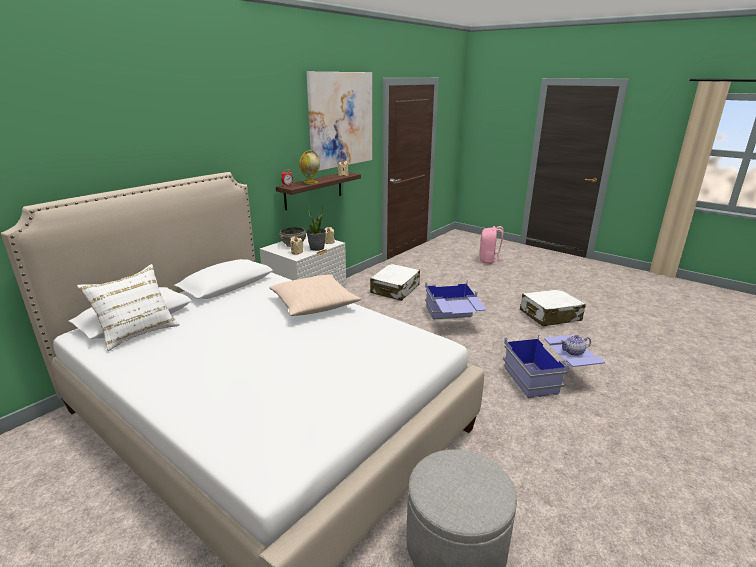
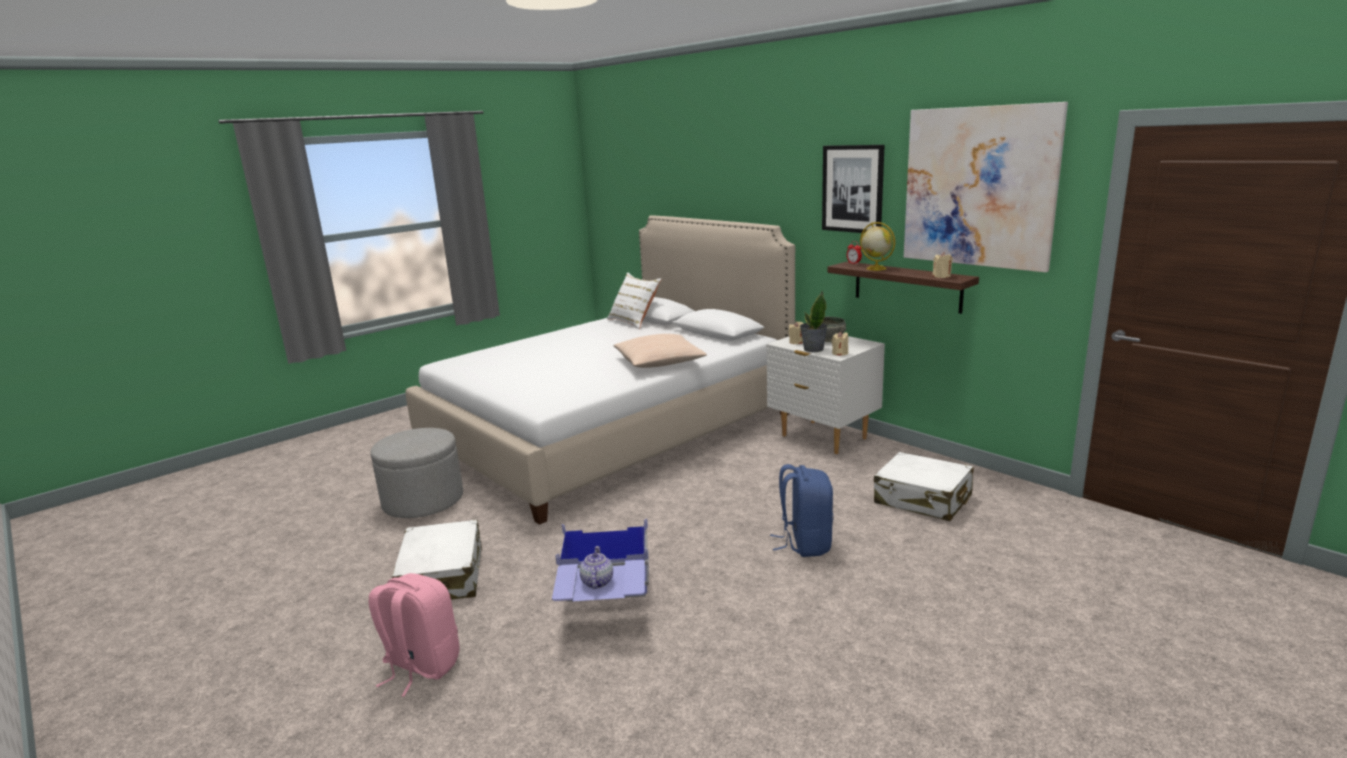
camera: 100 degrees right, 5 degrees down
(274, 130) = (852, 189): none -> picture
(453, 319) = (804, 543): blue storage box -> blue backpack
(489, 260) = (1189, 647): pink backpack -> pink backpack (420, 666)
(549, 316) = (827, 667): white suitcase -> white suitcase (442, 577)

